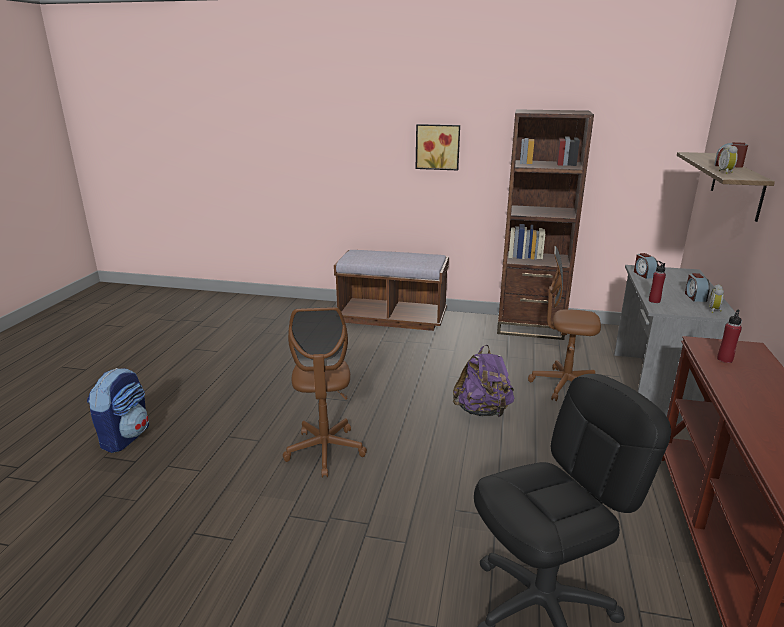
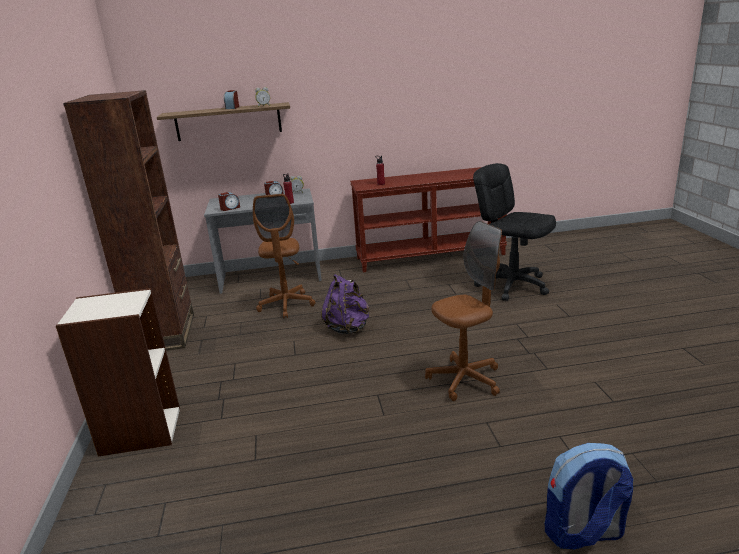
camera: 110 degrees left, 0 degrees up
(392, 318) = (140, 431): brown bench -> bookcase
(437, 147) = (36, 175): picture -> none

